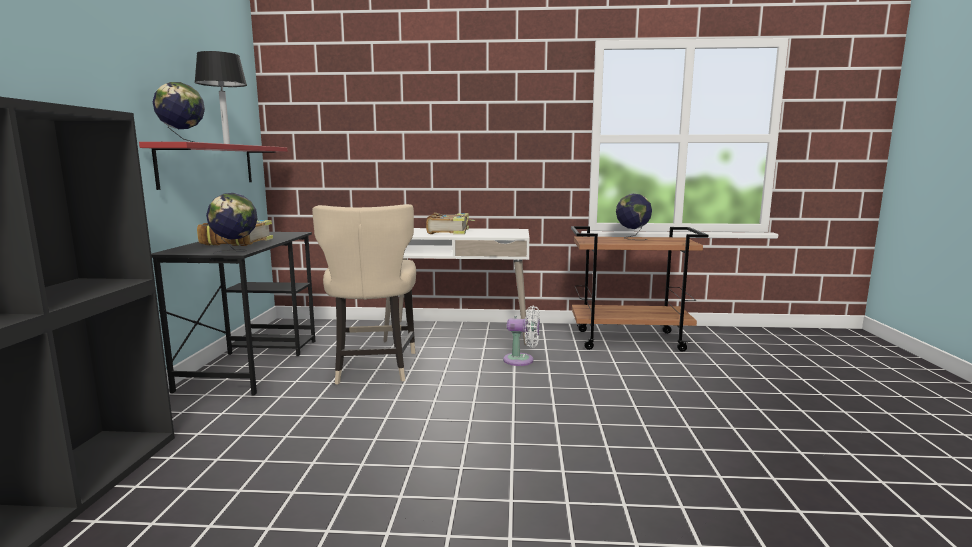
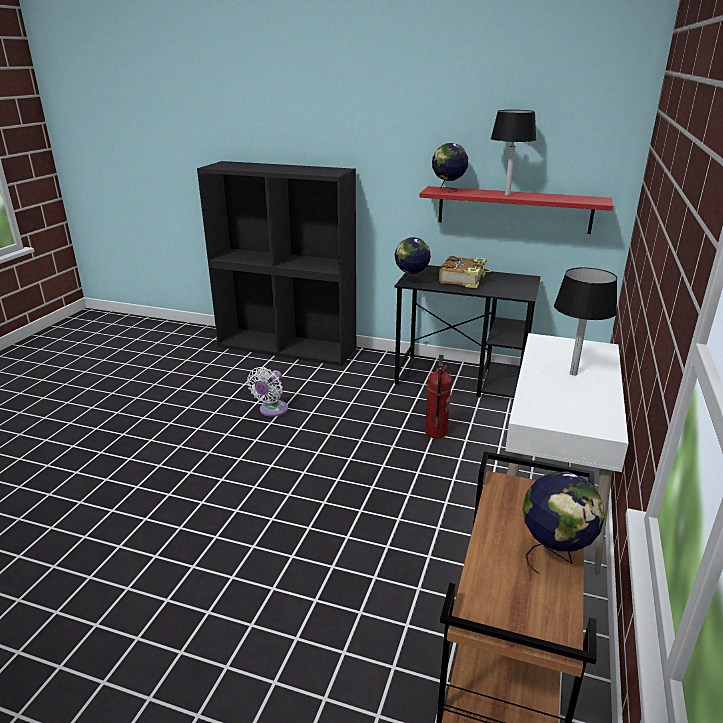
camera: 105 degrees right, 15 degrees up
(373, 368) = (435, 432): beige chair -> fire extinguisher
(449, 231) = (573, 373): book -> black table lamp
(522, 360) = (433, 533): white fan -> white fan (272, 410)

